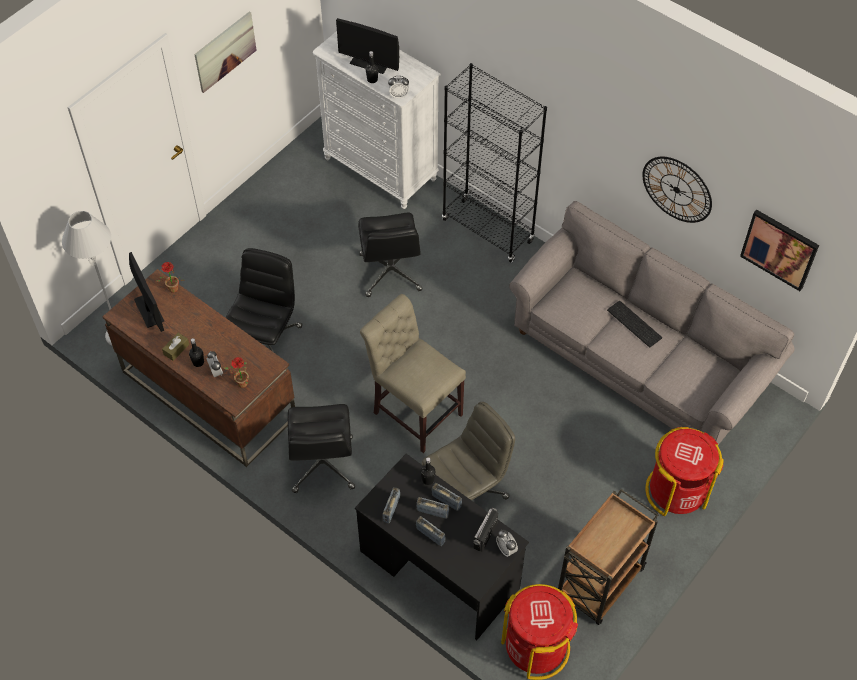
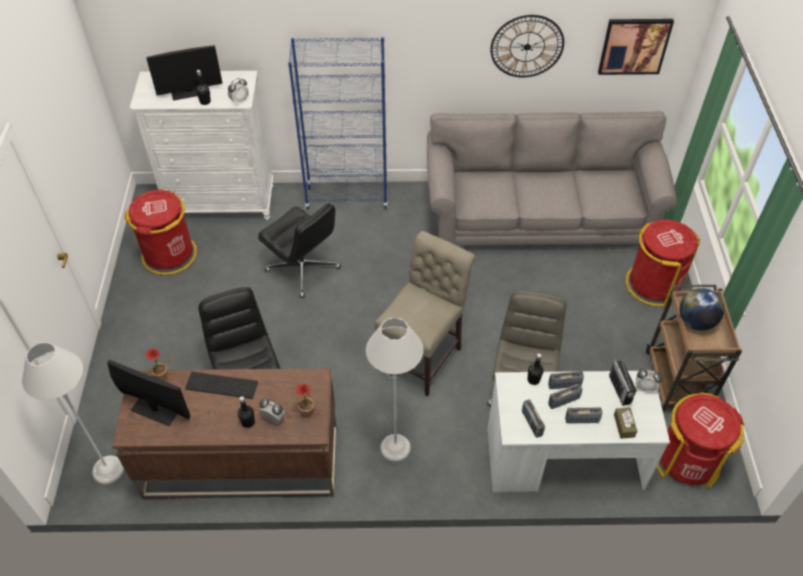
camera: 40 degrees left, 5 degrees down
(176, 349) = (216, 425): brown tissue box -> brown tissue box (624, 425)
(225, 51) = (57, 136): picture -> none
(301, 191) = (169, 255): none -> red trash can
(323, 465) = (395, 447): black office chair -> grey floor lamp
(414, 410) = (423, 355): beige chair -> beige chair turned 120 degrees clockwise
(439, 569) = (563, 459): black desk -> white desk
(488, 231) = (347, 197): black bookcase -> blue bookcase
(605, 531) = (695, 322): none -> globe
(633, 324) = (536, 183): keyboard -> keyboard (220, 386)

